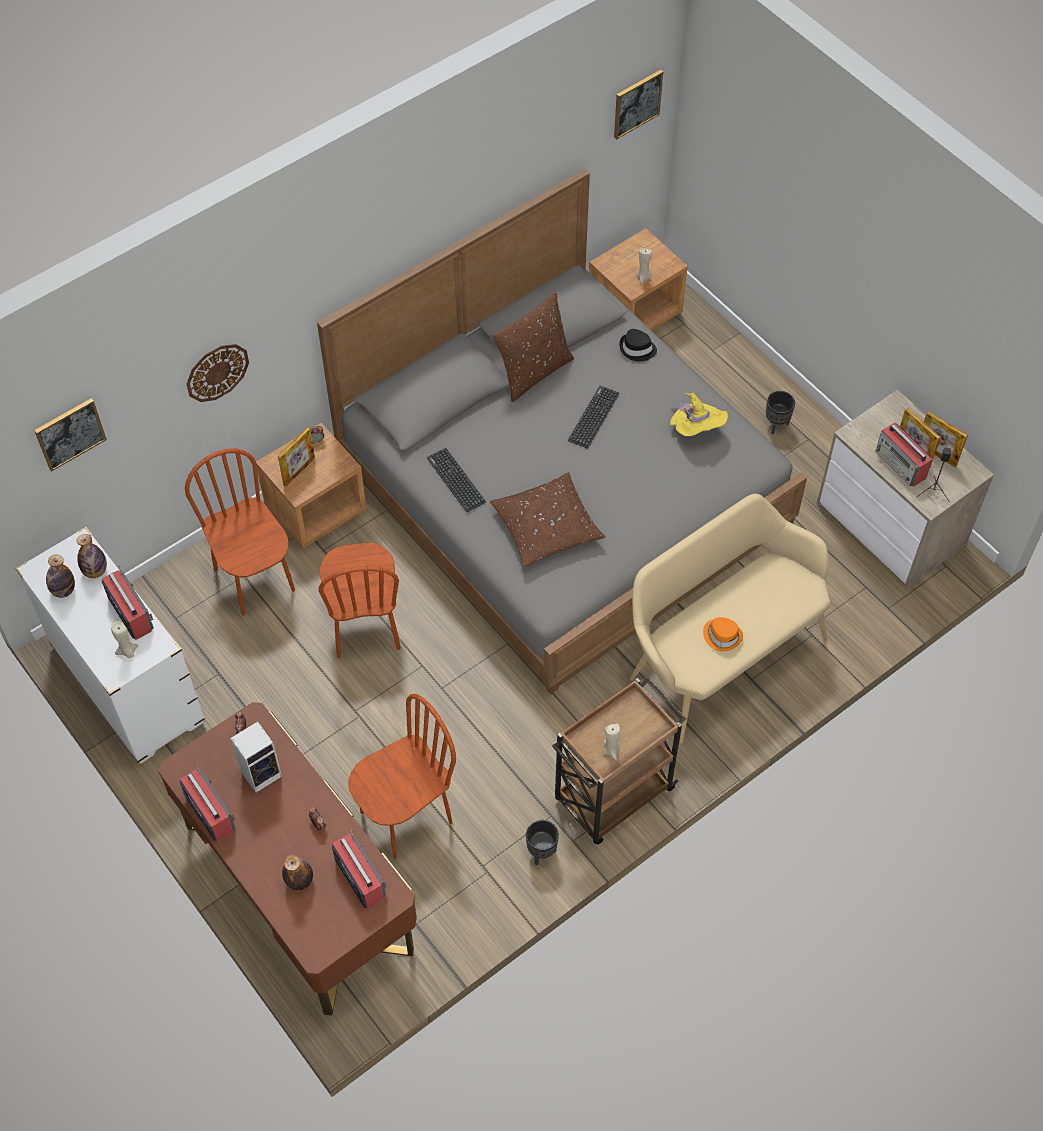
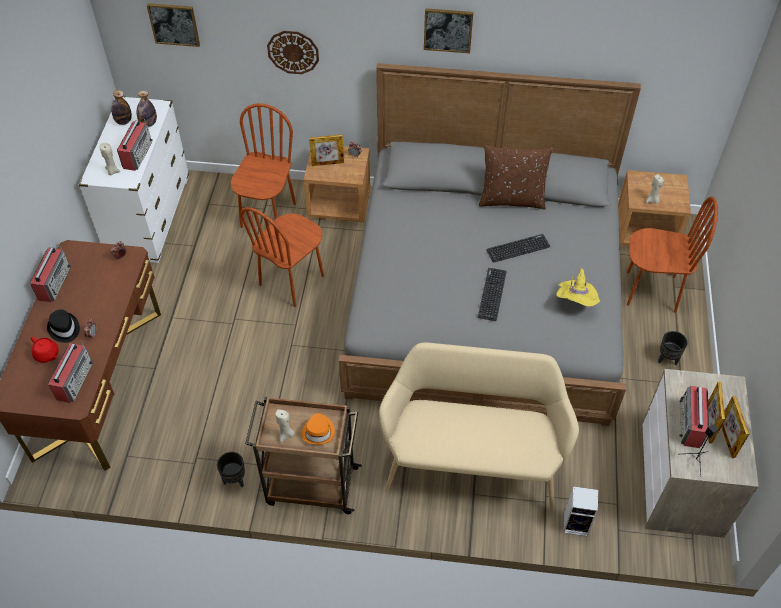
camera: 45 degrees right, 5 degrees down
(262, 772) = (102, 285): speaker -> speaker (577, 524)
(299, 880) = (47, 355): bottle -> red teapot
(405, 816) = (191, 395): brown chair -> brown chair (651, 291)
(456, 480) = (395, 223): keyboard -> keyboard (492, 294)
(546, 527) = (415, 286): brown pillow -> none
(637, 103) = (707, 57): picture -> picture (448, 30)
(637, 349) = (592, 231): black hat -> black hat (64, 329)
(722, 636) = (451, 436): orange hat -> orange hat (318, 431)

